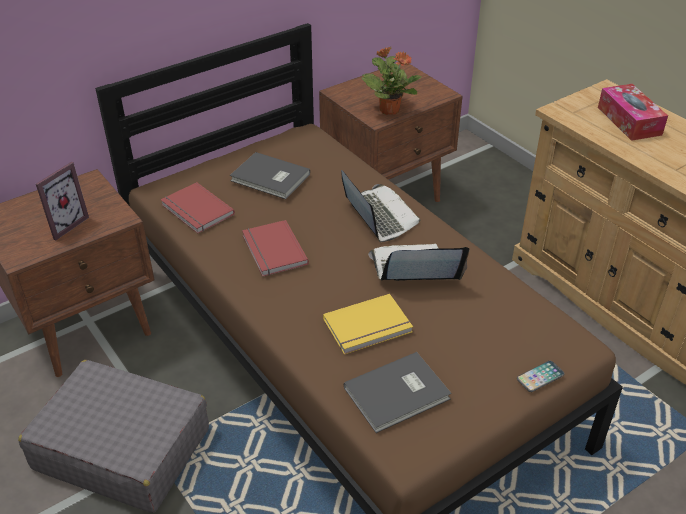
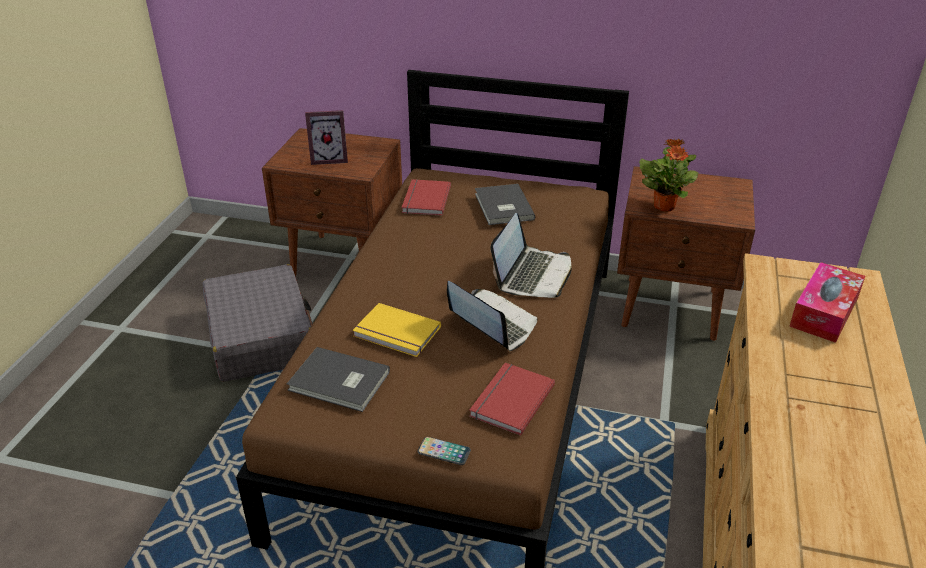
camera: 50 degrees right, 5 degrees down
(272, 251) = (424, 250): red book -> red book (509, 400)

